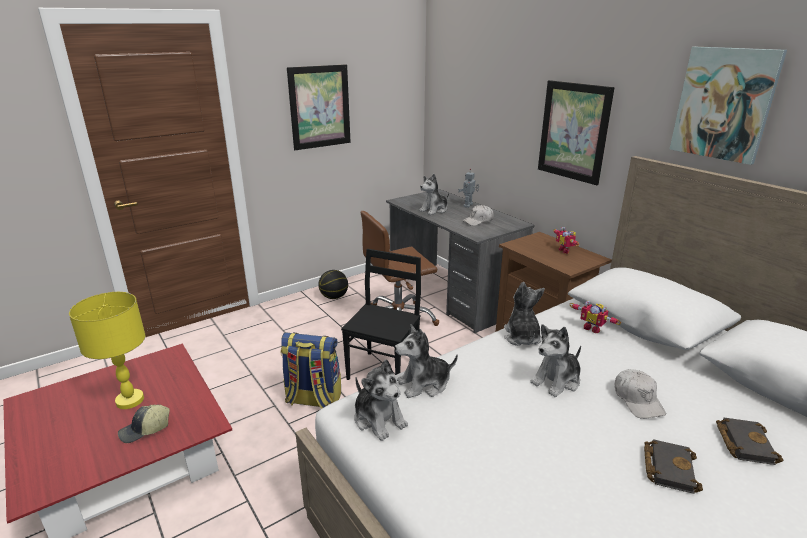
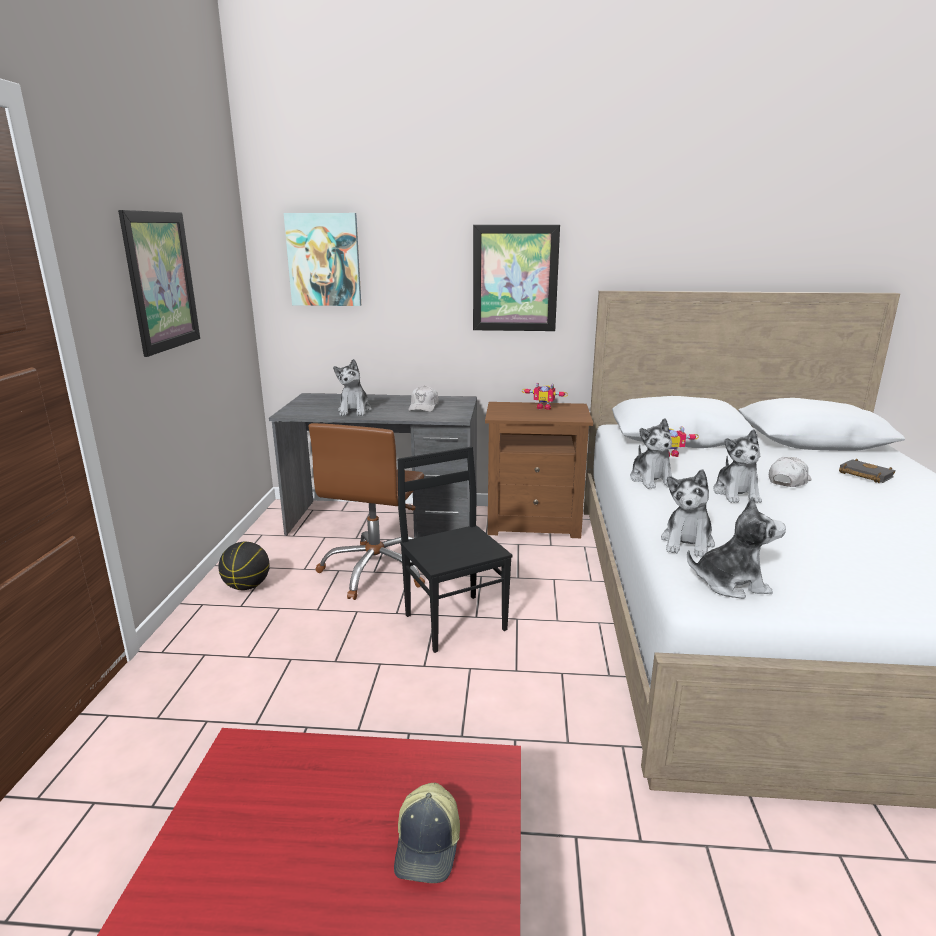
camera: 50 degrees left, 5 degrees down
(130, 400) = (314, 843): yellow table lamp -> none
(313, 399) = (439, 695): backpack -> none
(468, 205) = (378, 398): toy robot -> none
(522, 337) = (651, 479): plush toy -> plush toy turned 135 degrees counterclockwise
(637, 400) = (788, 480): white cap -> white cap turned 75 degrees counterclockwise
(667, 467) = (879, 504): black book -> none
(724, 104) = (673, 229): picture -> picture (324, 260)

